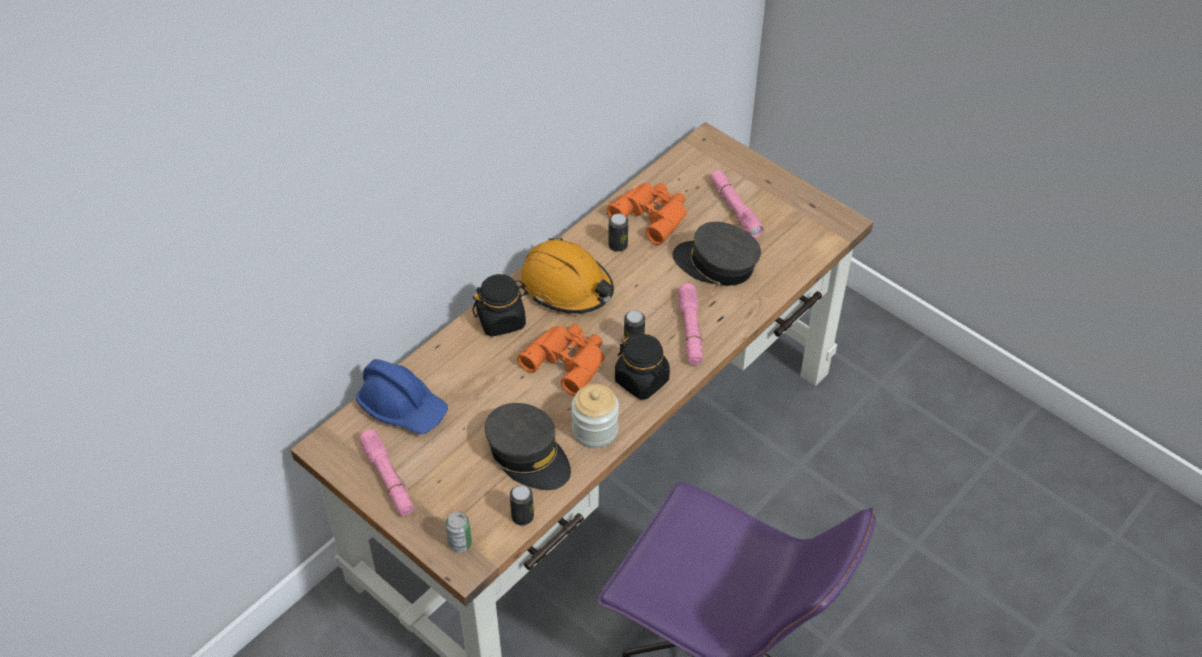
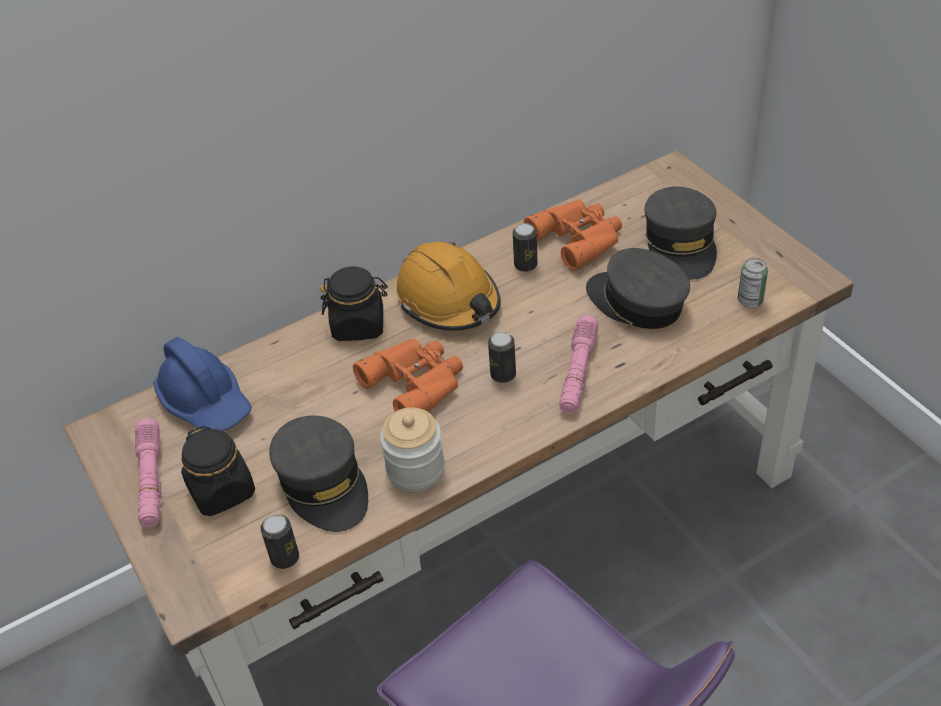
camera: 20 degrees right, 5 degrees down
(460, 543) = (197, 575): can -> can (750, 301)
(642, 380) = (496, 421): black jar -> black jar (222, 491)
(735, 208) = (681, 244): pink flashlight -> grey cap

